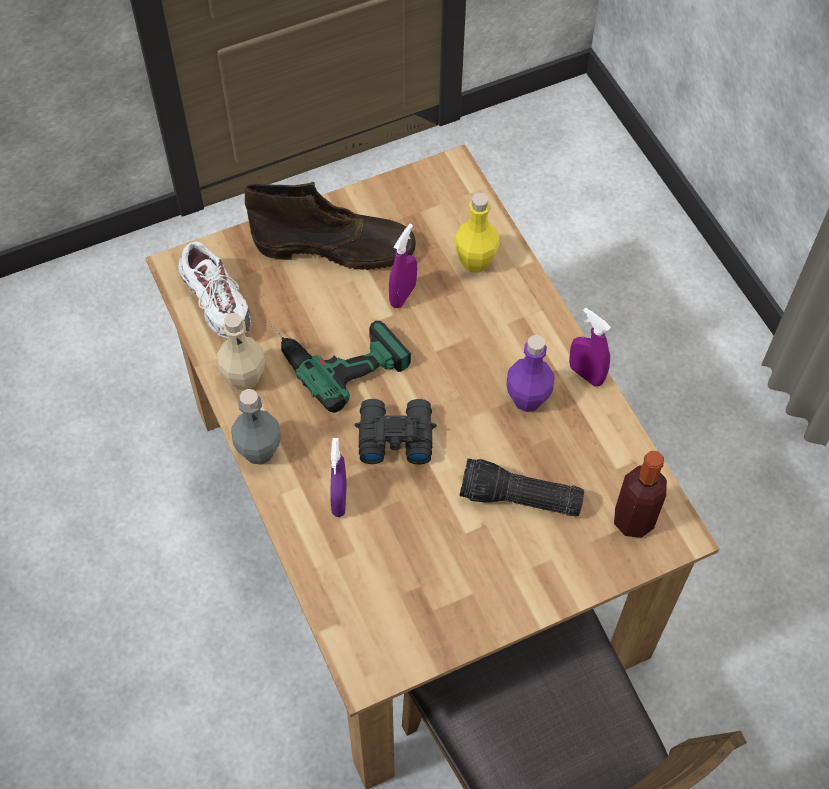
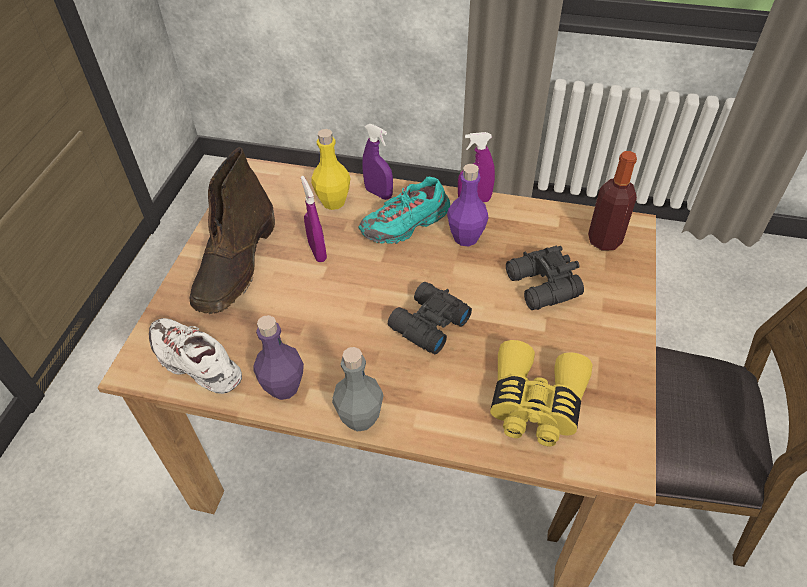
camera: 50 degrees left, 10 degrees down
(216, 302) = (196, 364): white shoe -> white shoe turned 150 degrees counterclockwise
(244, 378) = (284, 387): beige bottle -> purple bottle
(336, 247) = (236, 264): brown boot -> brown boot turned 150 degrees clockwise
(336, 352) = (323, 316): power drill -> none
(339, 500) = (452, 390): purple spray bottle -> purple spray bottle (378, 193)
(377, 571) = (535, 404): none -> yellow binoculars
(499, 340) = (406, 225): none -> turquoise shoe
(518, 499) = (541, 287): flashlight -> black binoculars

